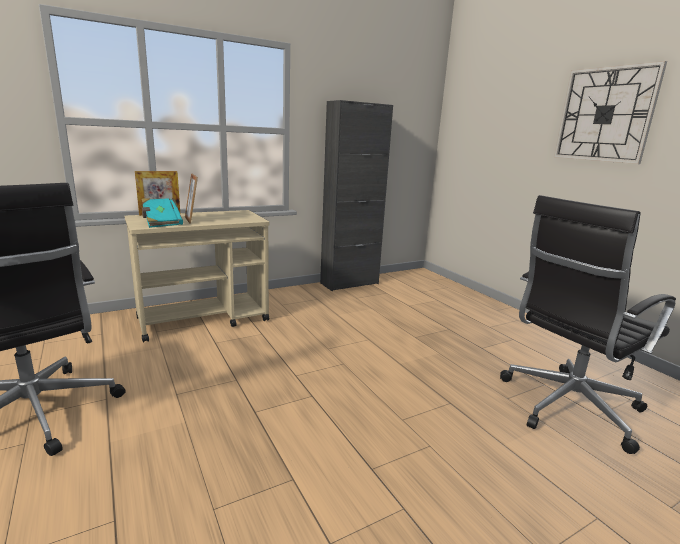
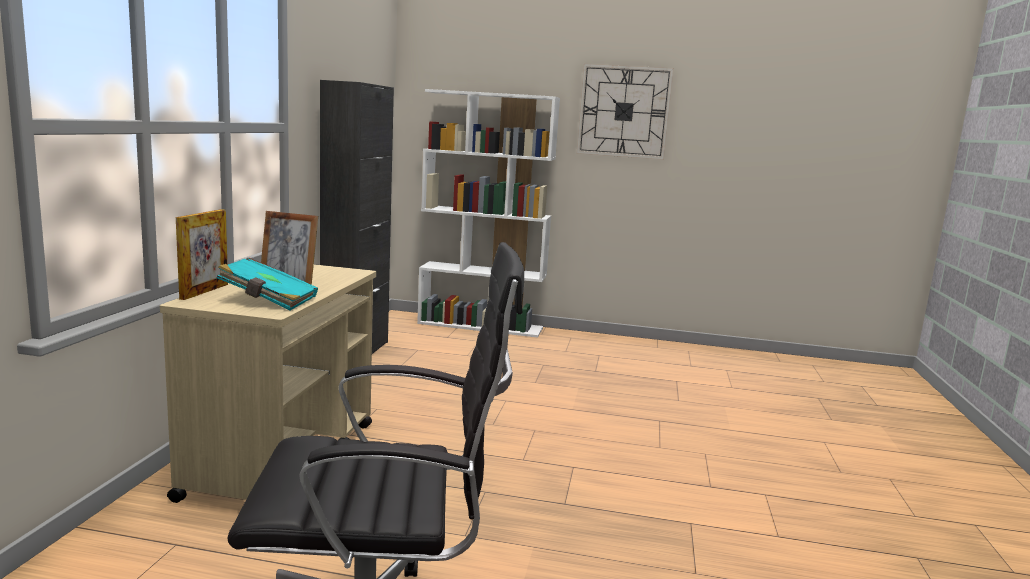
camera: 50 degrees left, 5 degrees down
(462, 292) = (481, 325): none -> white bookcase
(566, 406) = (711, 390): black office chair -> none

